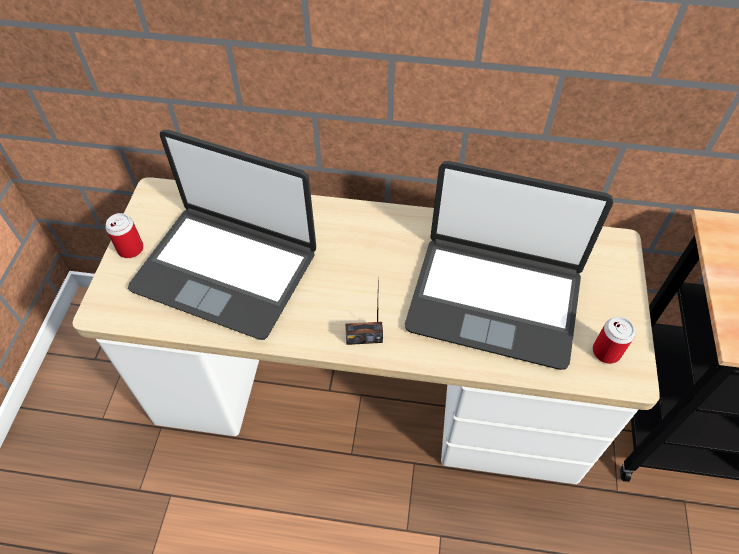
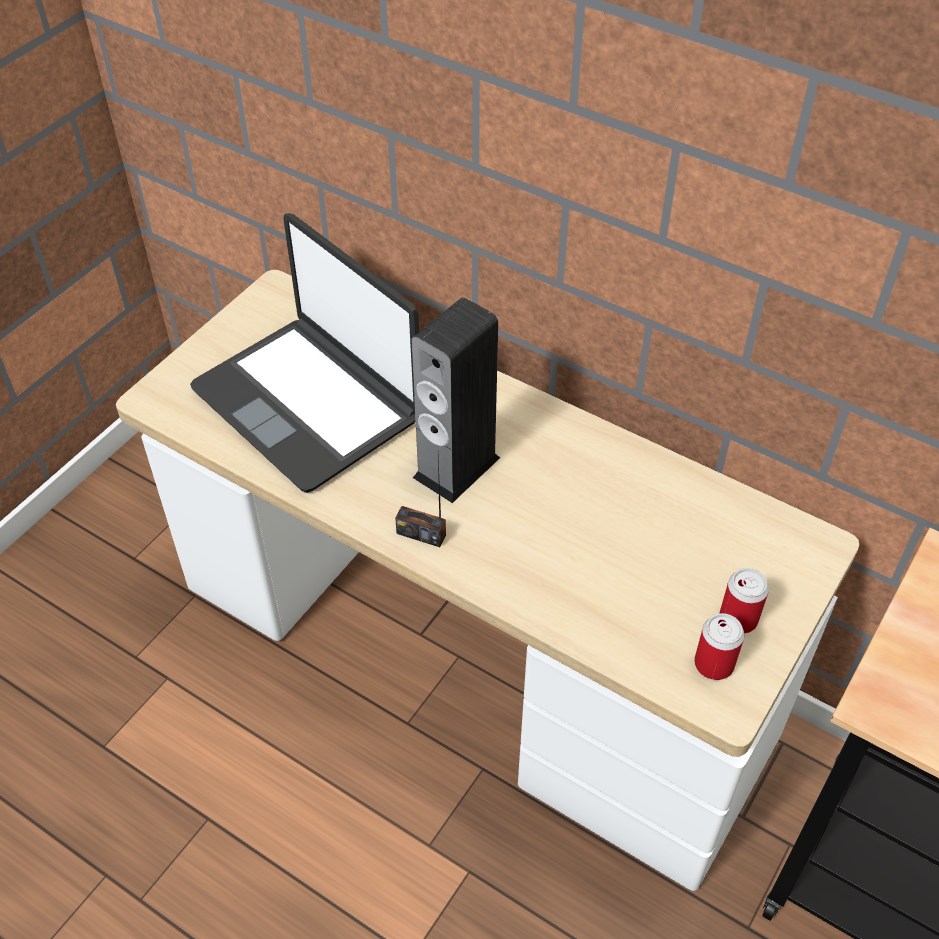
camera: 25 degrees right, 5 degrees down
(131, 249) = (217, 344): can -> can (738, 618)
(360, 279) = (456, 467): none -> speaker
(494, 299) = (607, 550): laptop -> none

